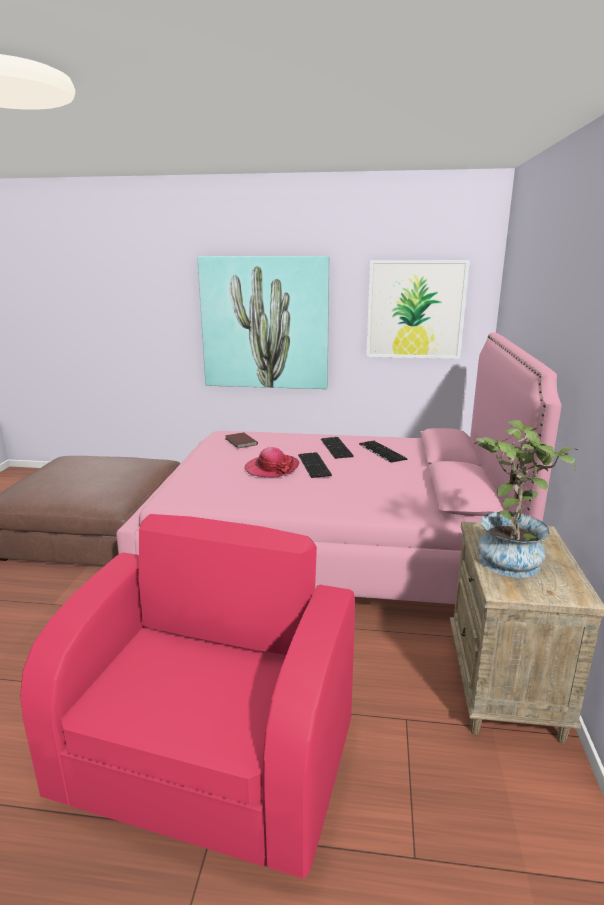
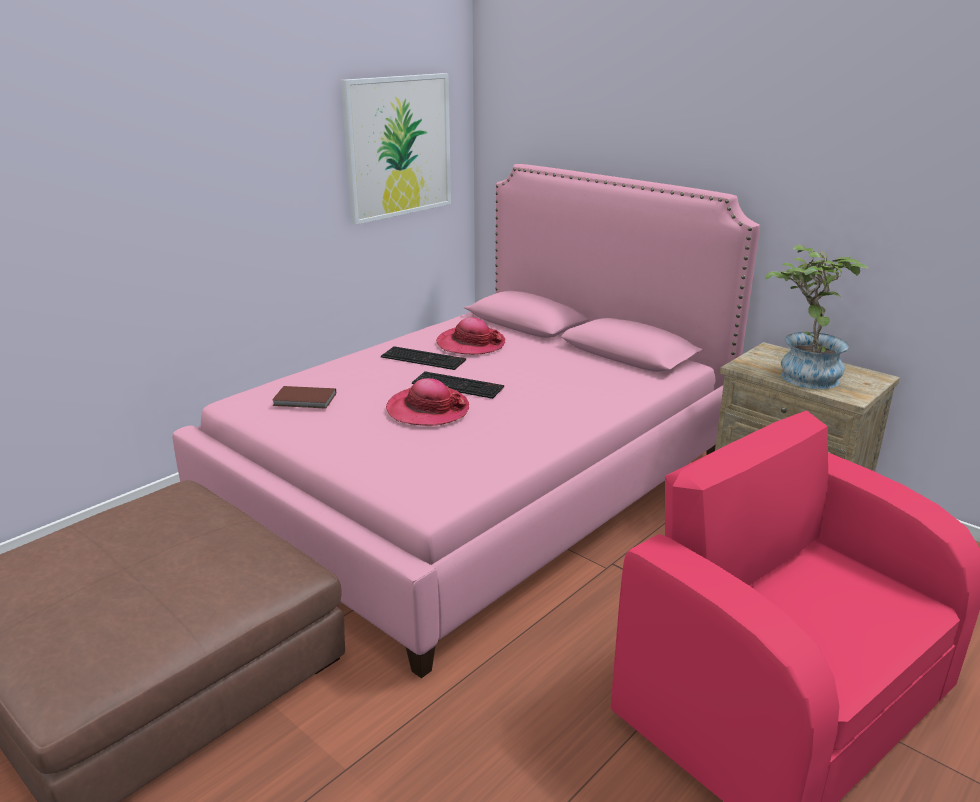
camera: 55 degrees left, 5 degrees up
(265, 323) = (208, 200): picture -> none
(381, 451) = (470, 344): keyboard -> hat

